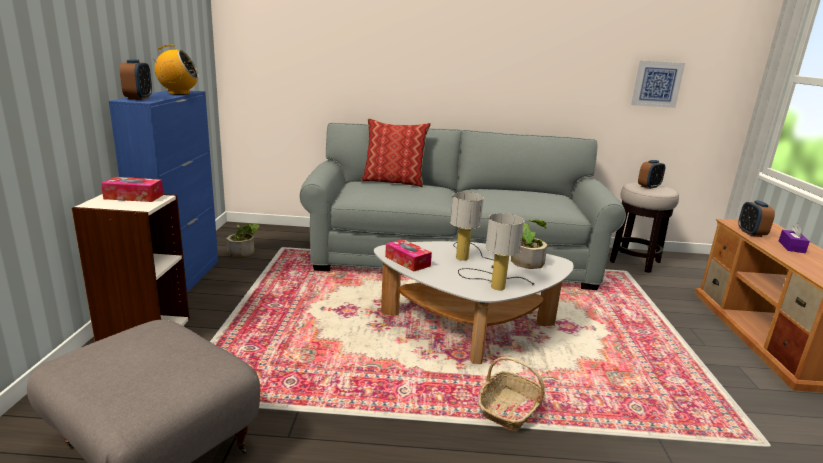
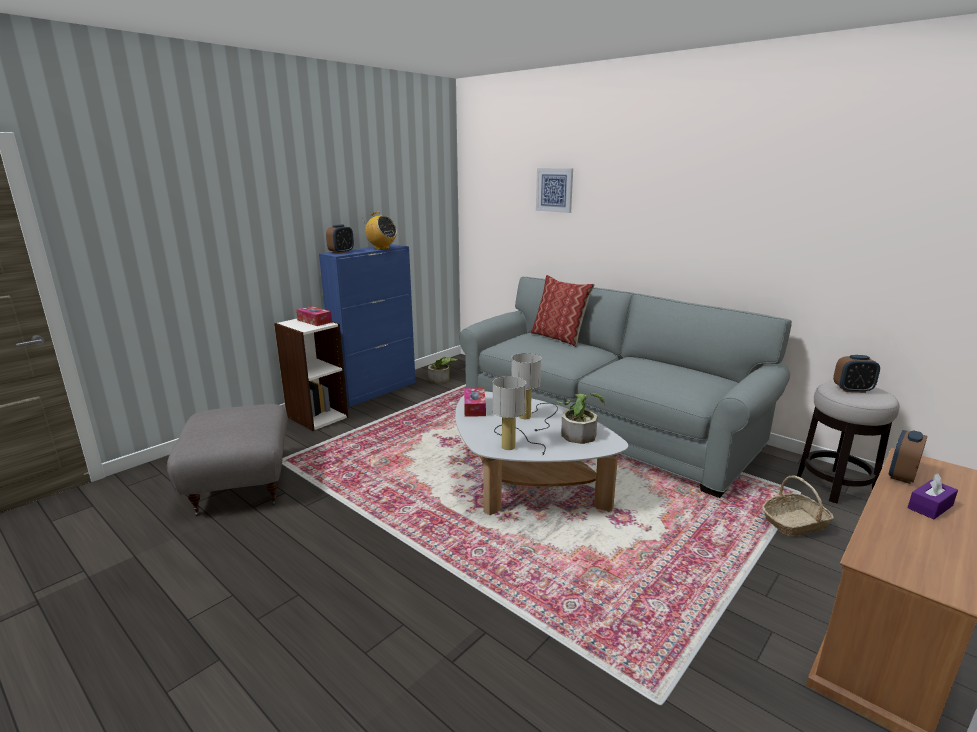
camera: 40 degrees right, 0 degrees up
(509, 409) = (460, 554): basket -> basket (794, 523)
(657, 84) = (898, 253): picture -> picture (554, 190)

